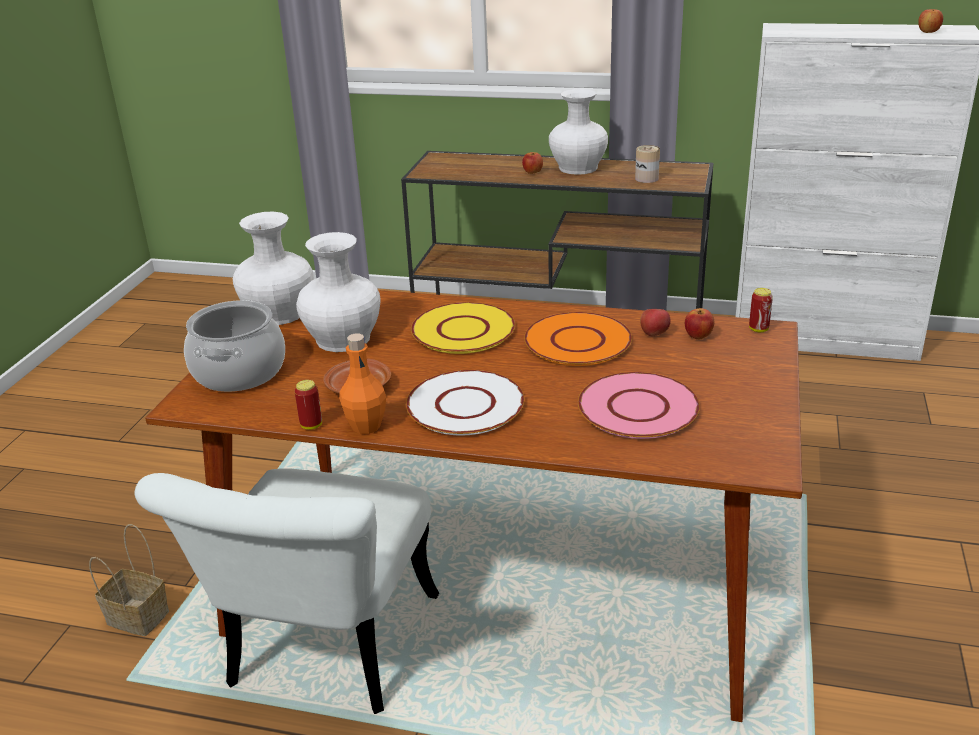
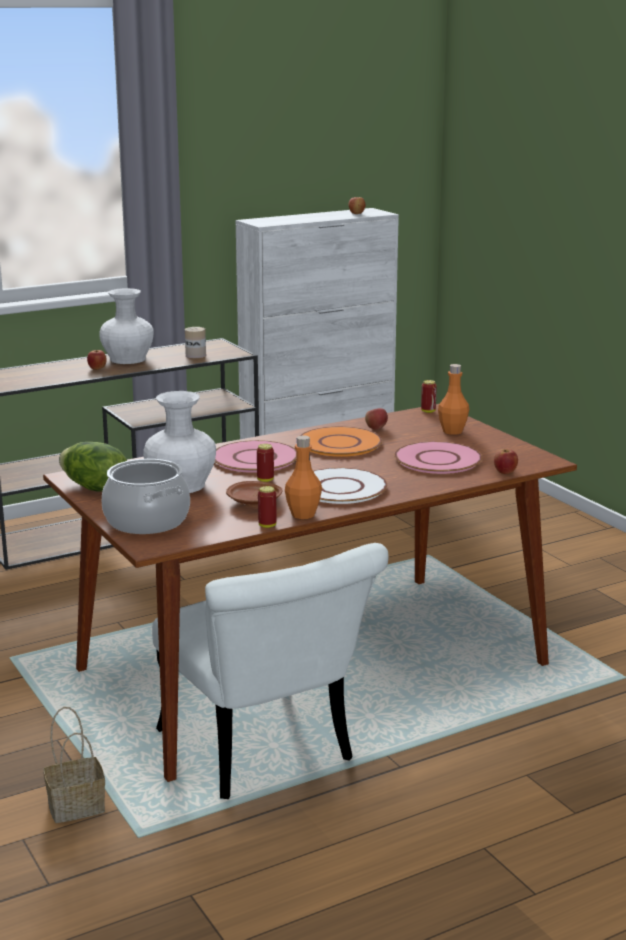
camera: 45 degrees left, 10 degrees down
(278, 314) = (94, 488): white vase -> lettuce
(420, 363) = (265, 480): none -> can
(463, 330) = (254, 458): yellow plate -> pink plate
(698, 336) = (403, 423): apple -> apple (505, 472)
(733, 371) = (452, 431): none -> orange bottle

